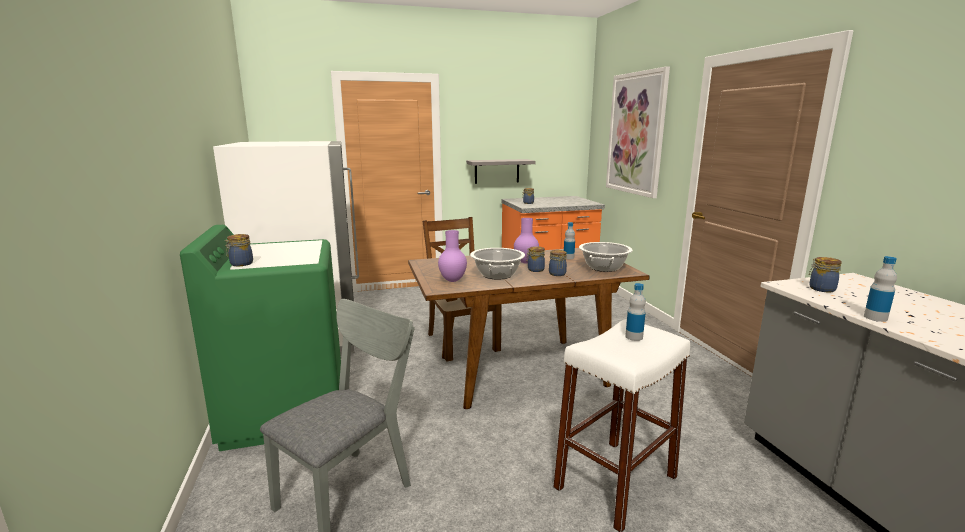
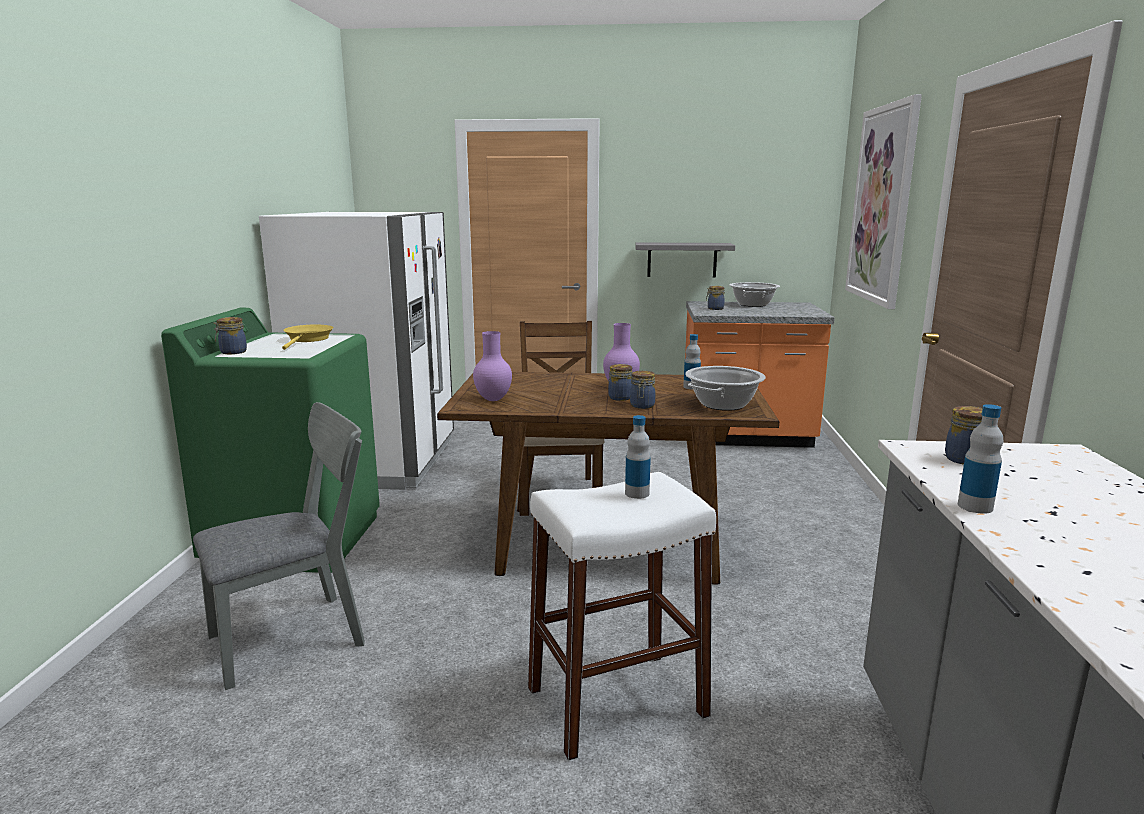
camera: 20 degrees right, 0 degrees up
(290, 247) = (308, 339): none -> yellow frying pan
(497, 275) = (558, 399): cooking pot -> cooking pot (752, 304)

